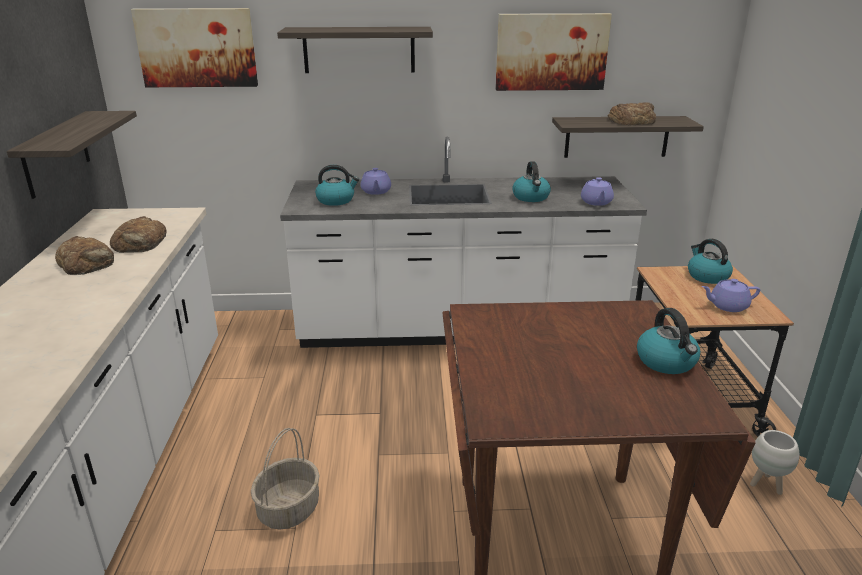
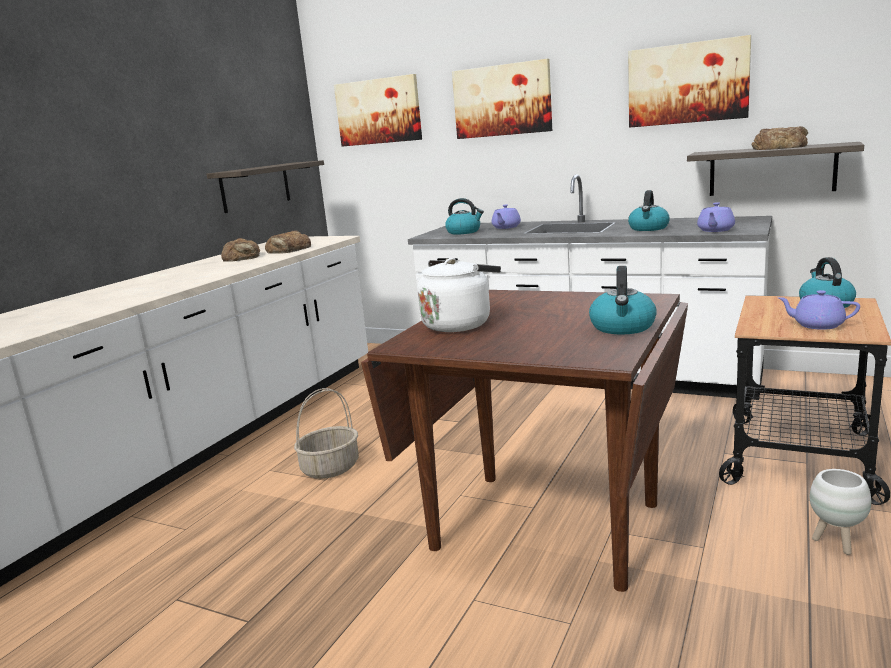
camera: 30 degrees right, 10 degrees down
(359, 50) = (502, 100): shelf -> picture
(509, 374) = (459, 324): none -> white kettle

